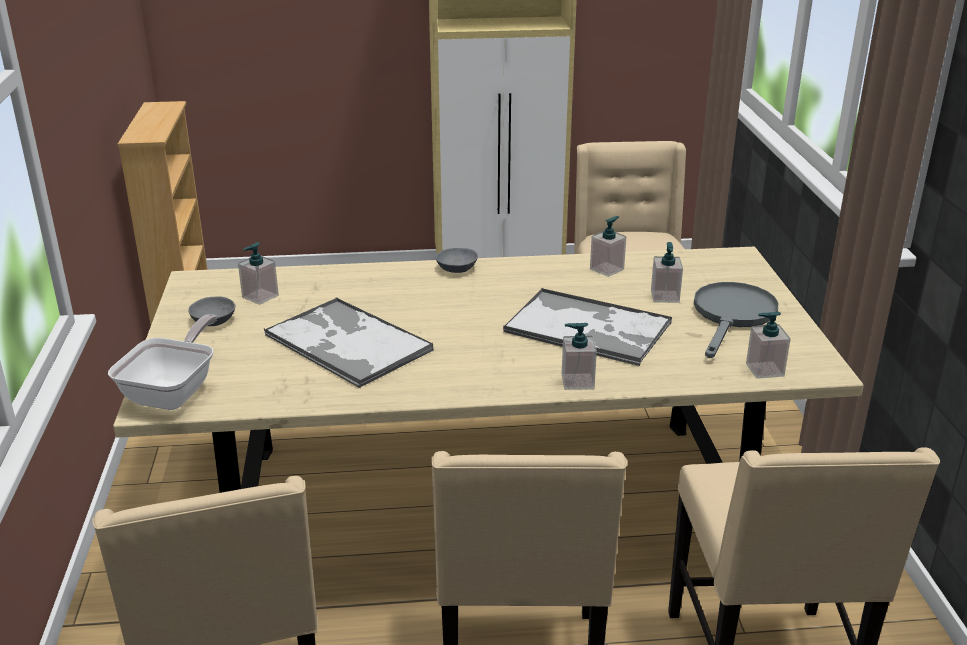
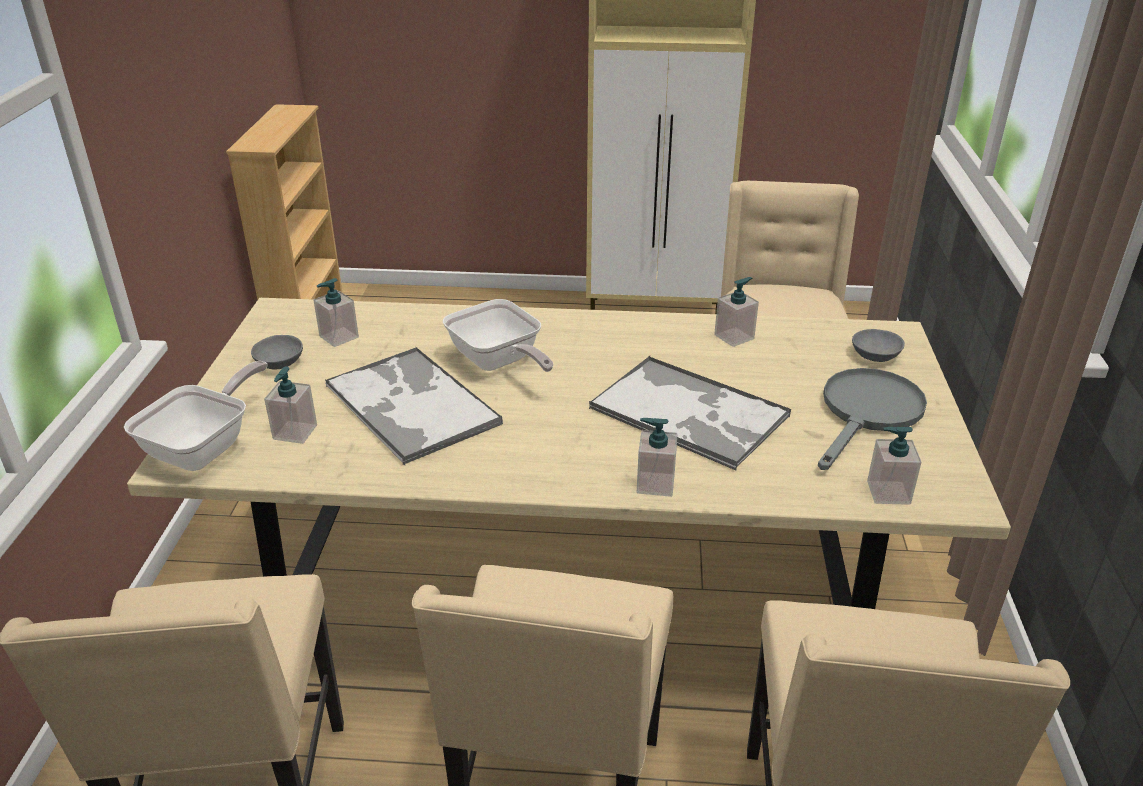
camera: 10 degrees right, 5 degrees up
(412, 305) = (498, 363): none -> frying pan
(457, 267) = (563, 320): grey bowl -> grey bowl (875, 354)
(665, 297) = (792, 379): soap dispenser -> soap dispenser (295, 432)

